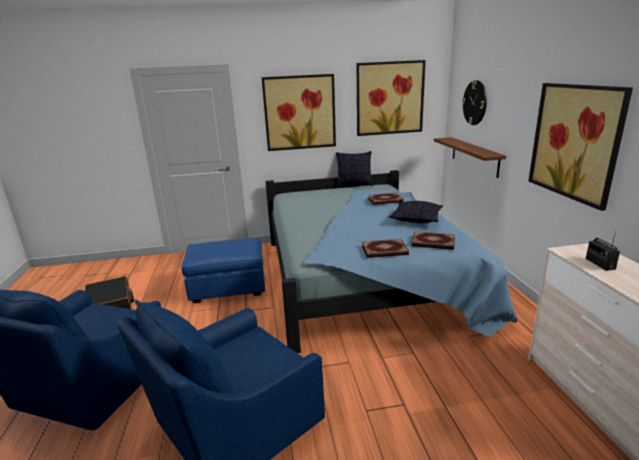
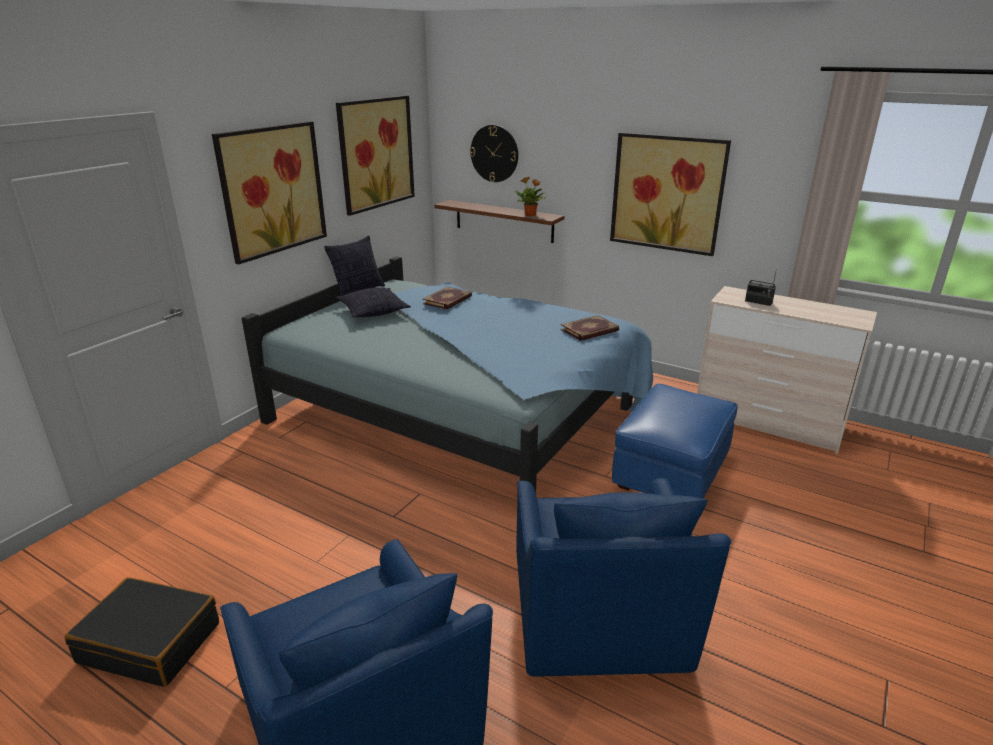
camera: 50 degrees left, 5 degrees up
(228, 287) = (311, 505): blue ottoman -> blue ottoman (670, 472)
(384, 251) = (569, 354): book -> none
(416, 219) = (526, 312): pillow -> pillow (373, 312)
(479, 151) = (530, 215): none -> potted plant

